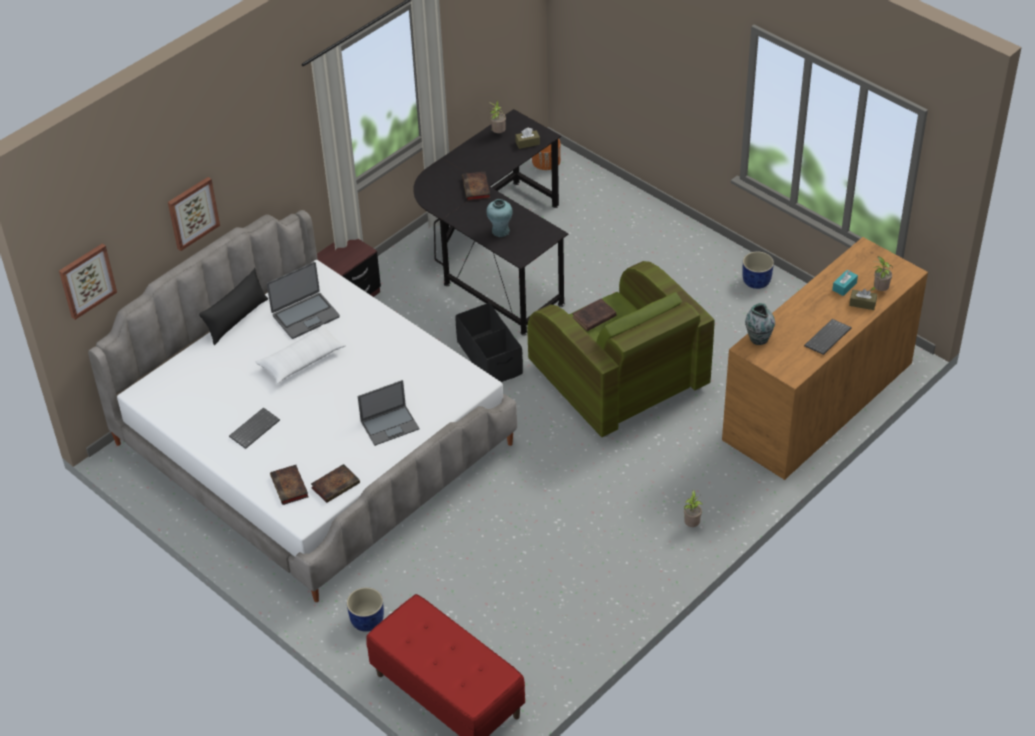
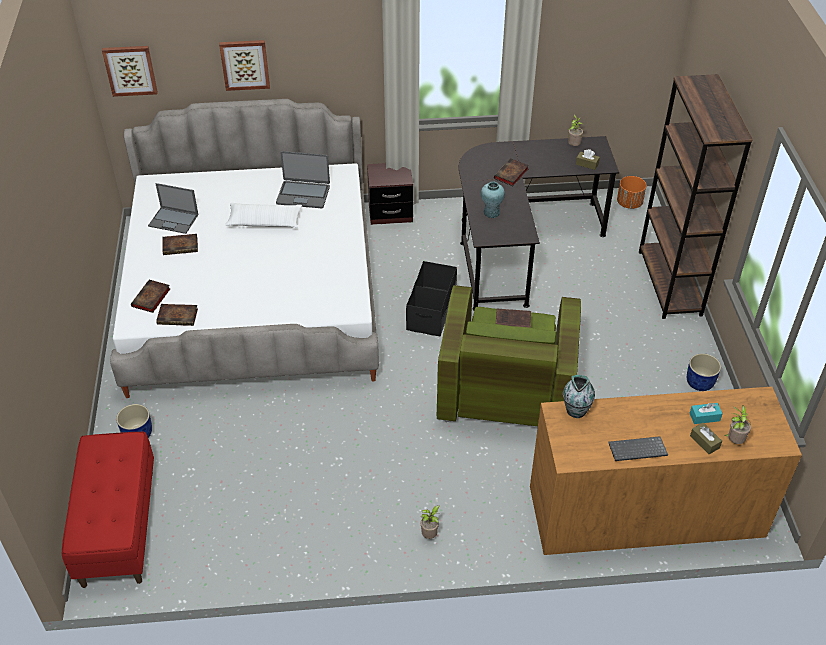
camera: 40 degrees right, 0 degrees up
(237, 319) = (261, 172): black pillow -> none
(254, 428) = (181, 246): keyboard -> book
(390, 425) = (262, 300): laptop -> laptop (174, 220)
(652, 215) = (669, 283): none -> brown bookcase

